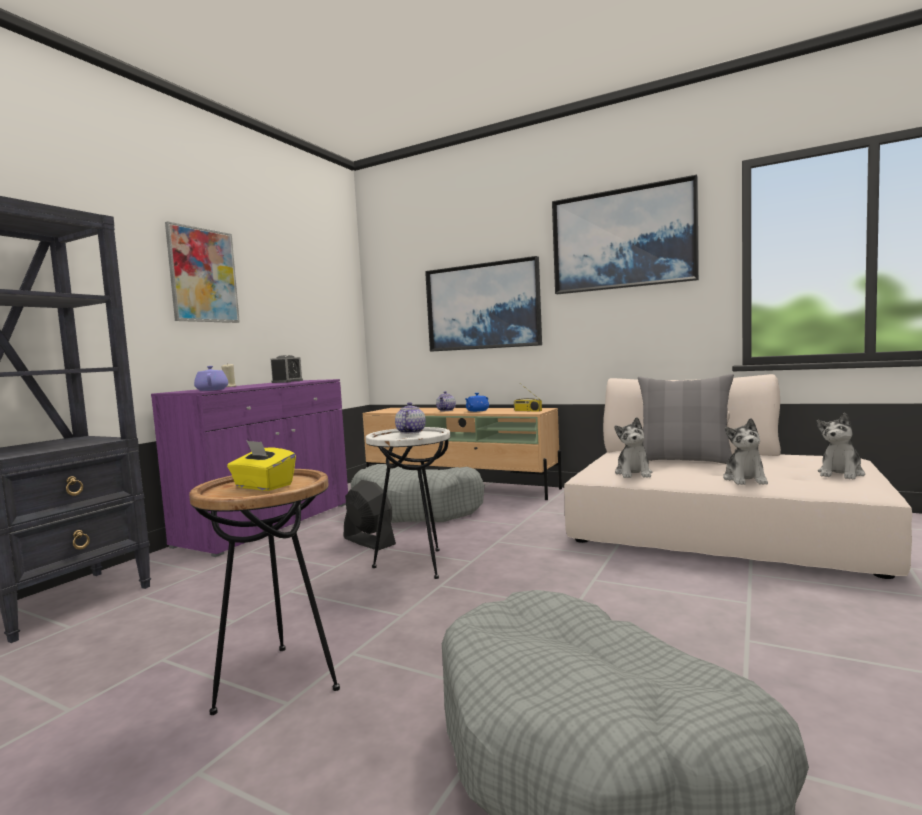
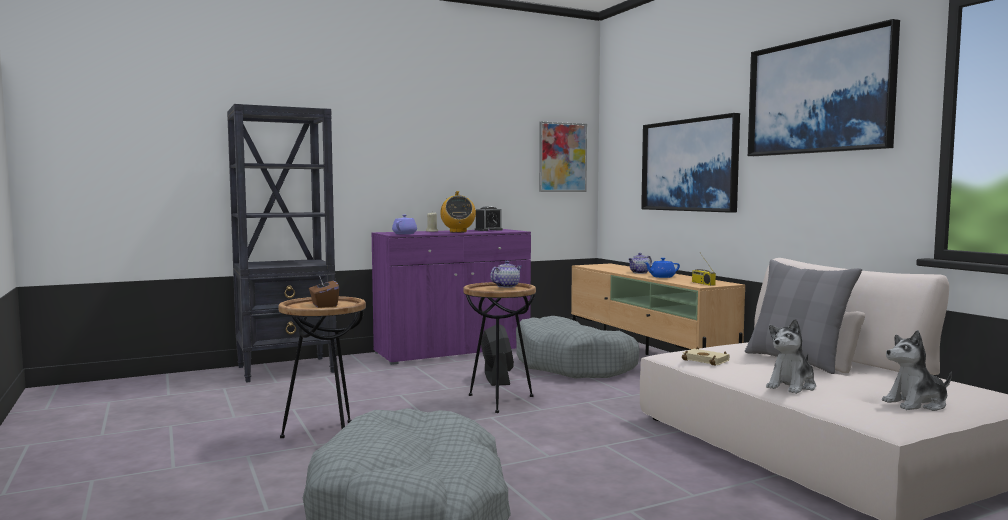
camera: 35 degrees right, 0 degrees up
(203, 275) = (424, 138): picture -> picture (562, 157)
(263, 486) = (324, 305): yellow tissue box -> brown tissue box
(264, 384) = (458, 232): none -> radio
(415, 564) = (499, 401): white side table -> brown side table
(633, 473) = (707, 360): plush toy -> beige book

